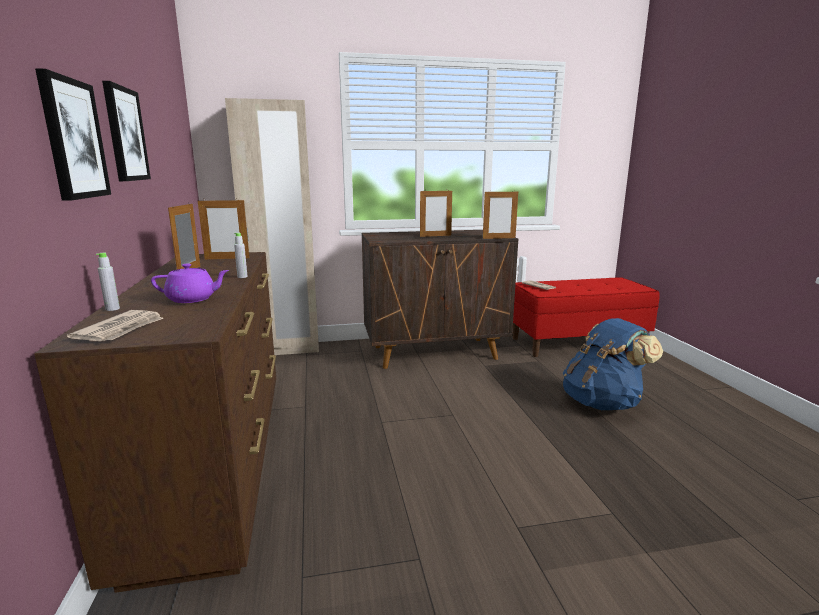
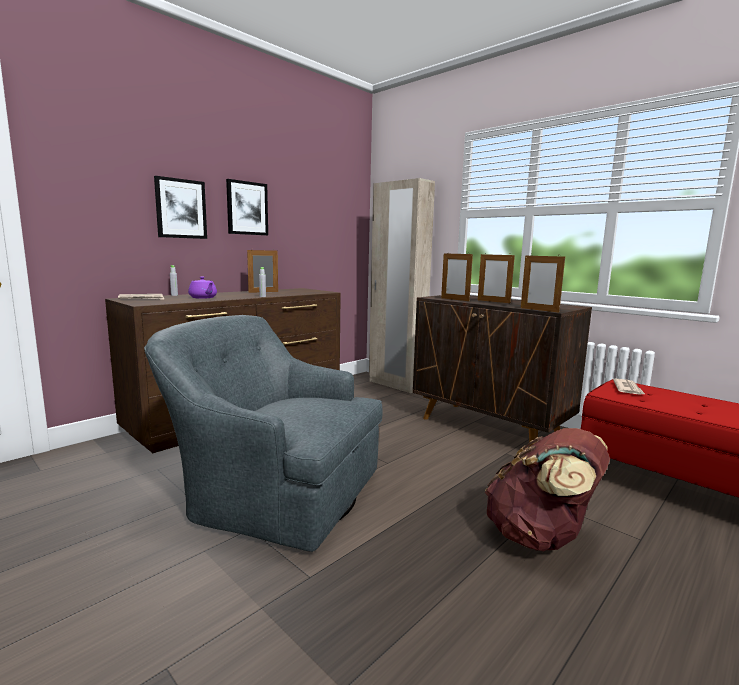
camera: 55 degrees right, 5 degrees down
(227, 258) = (306, 291): picture frame -> picture frame (455, 299)
(455, 493) = (274, 492): none -> grey armchair
(602, 402) = (540, 537): blue backpack -> brown backpack

